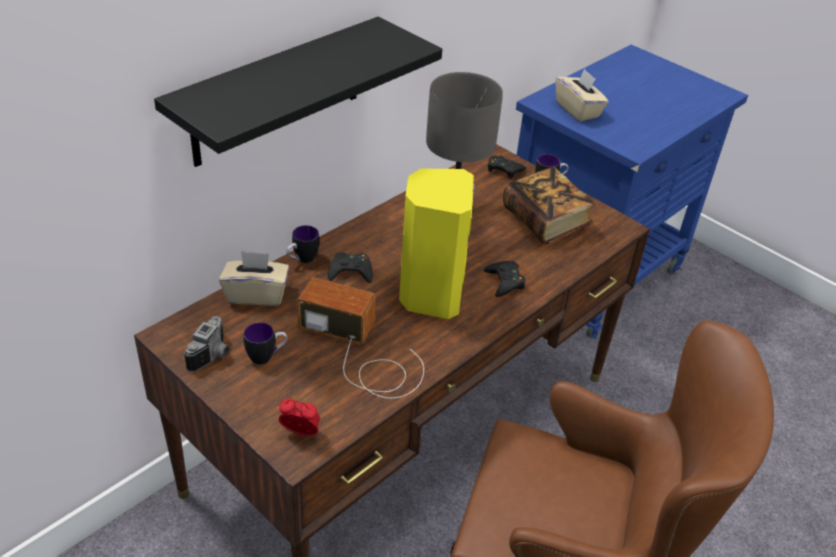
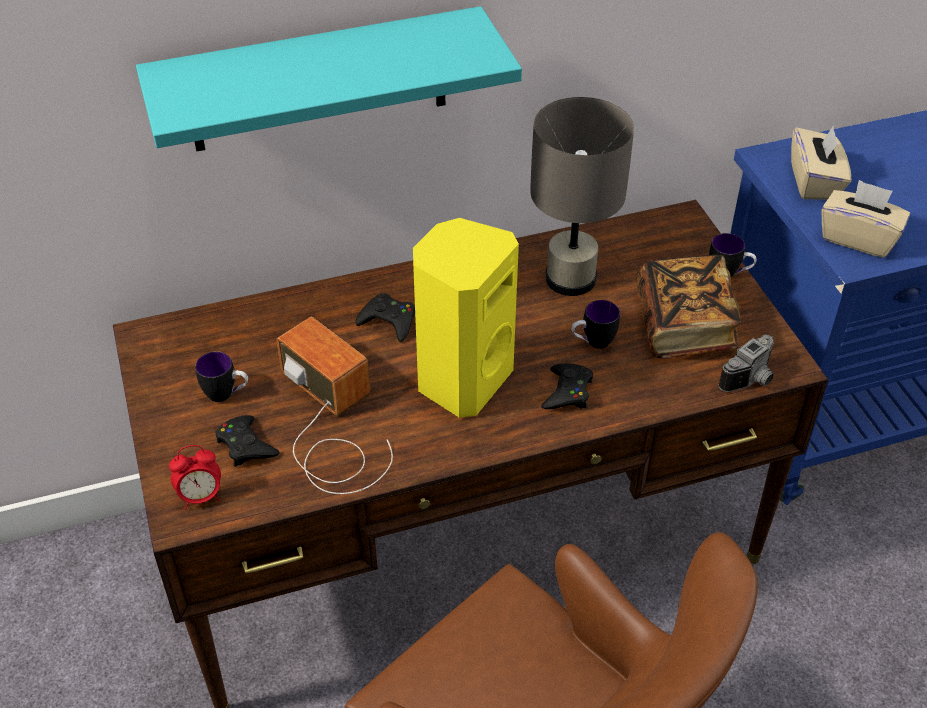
camera: 30 degrees right, 5 degrees up
(213, 355) = (174, 374): camera -> camera (752, 380)
(256, 294) = (266, 317): beige tissue box -> beige tissue box (858, 238)
(277, 92) = (318, 81): black shelf -> turquoise shelf
(300, 434) = (201, 497): alarm clock -> alarm clock turned 120 degrees clockwise
(302, 260) = (344, 290): mug -> mug (592, 343)
(504, 170) = (680, 240): black game controller -> black game controller (246, 445)

